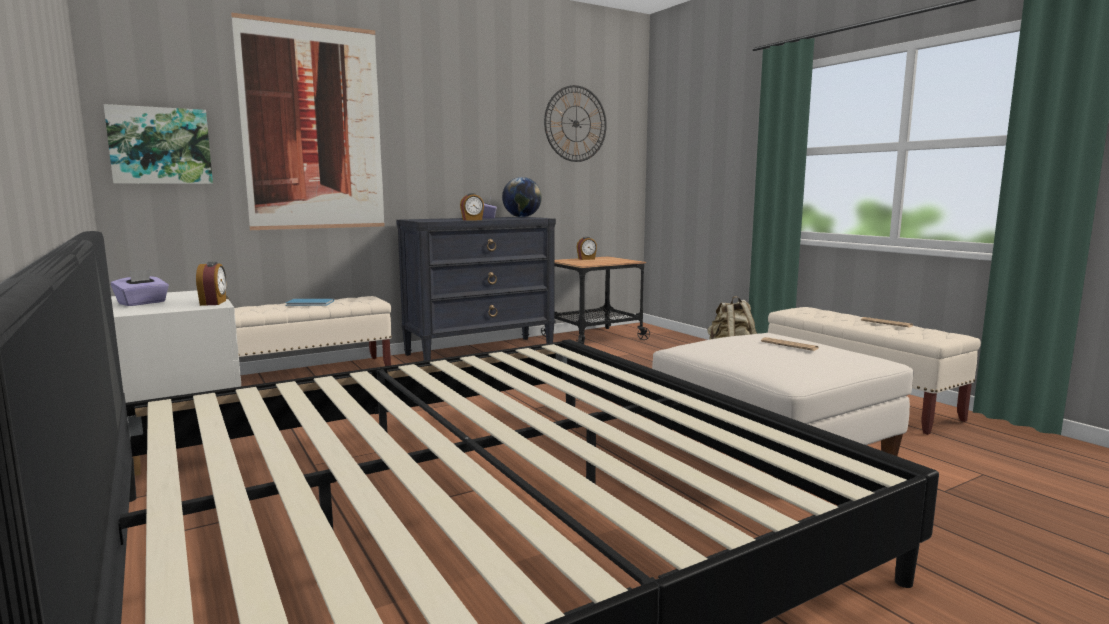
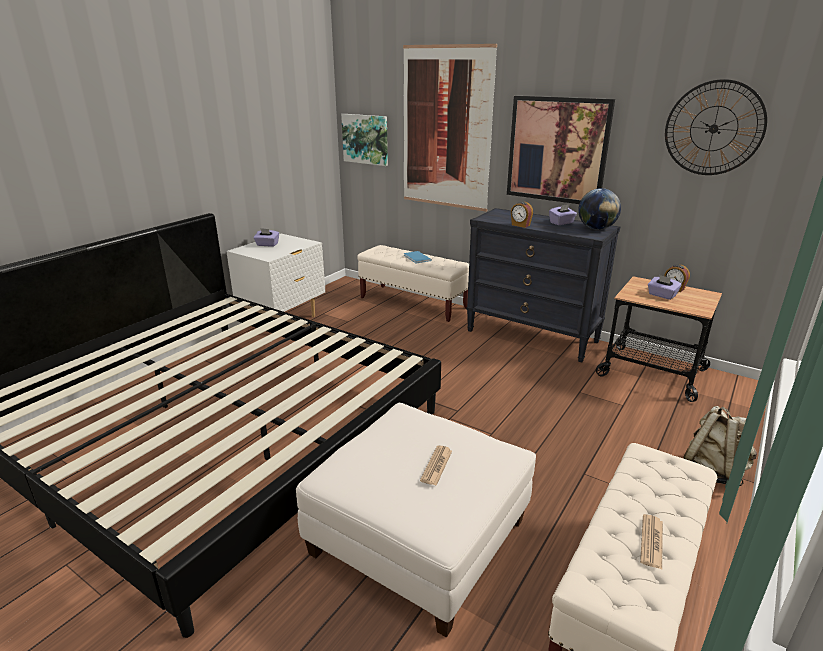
camera: 65 degrees right, 15 degrees up
(214, 303) = (276, 255): alarm clock -> none
(456, 147) = (557, 150): none -> picture
(594, 261) = (662, 295): none -> purple tissue box

